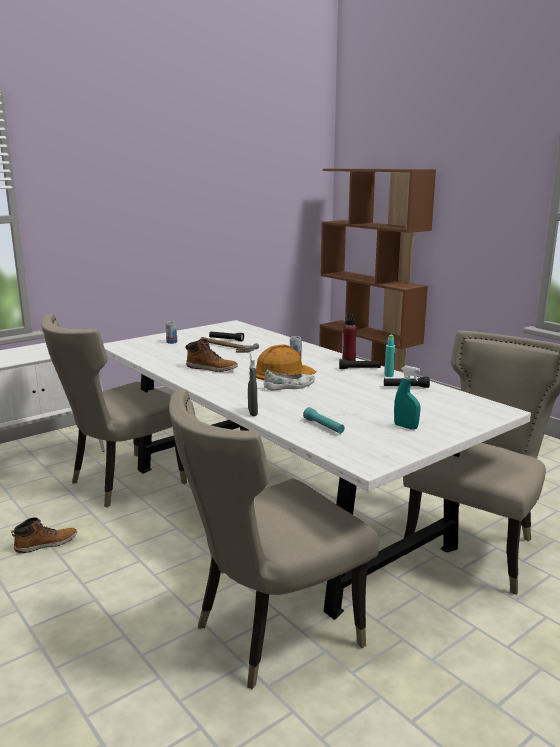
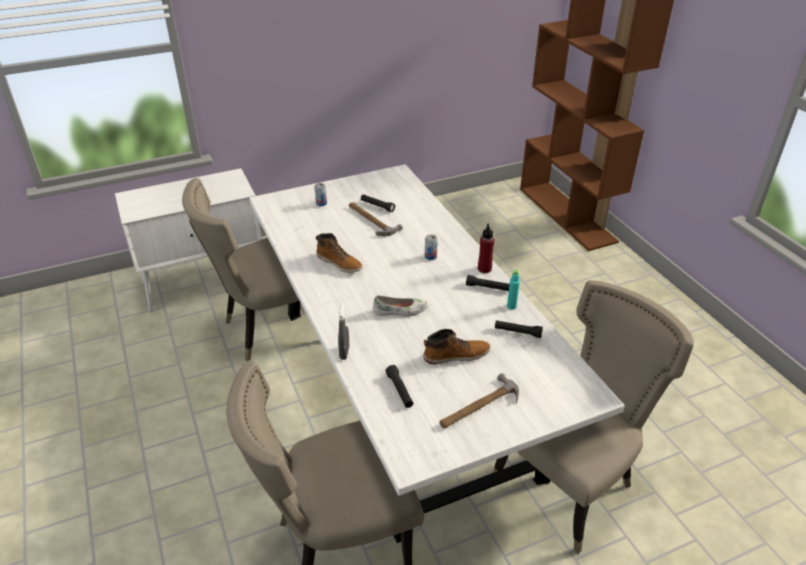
camera: 15 degrees right, 20 degrees up
(46, 544) = (185, 397): boot -> boot (456, 355)
(283, 372) = (405, 282): orange hard hat -> none
(323, 426) = (400, 390): turquoise flashlight -> black flashlight
(405, 427) = (479, 407): turquoise spray bottle -> hammer

